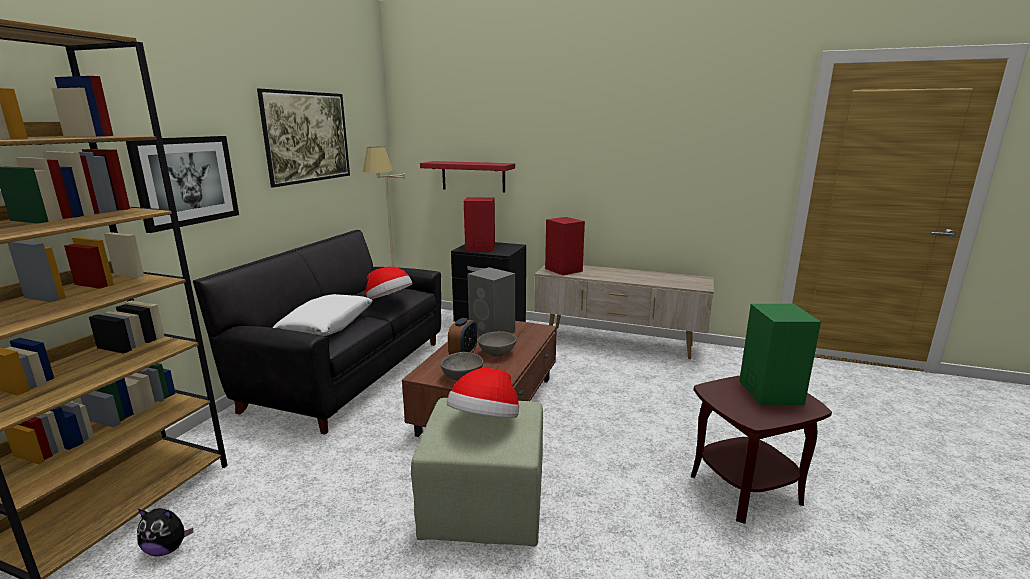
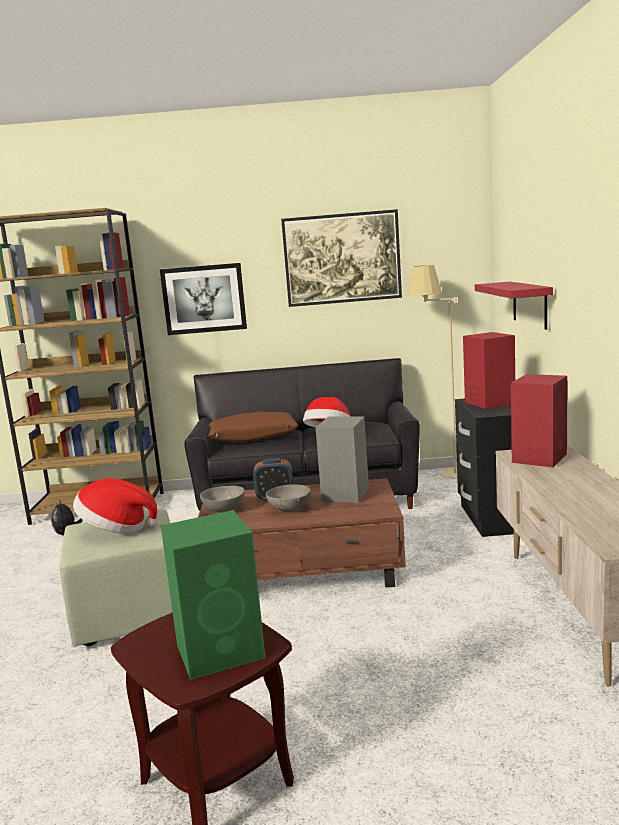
camera: 70 degrees right, 5 degrees down
(327, 325) = (253, 436): white pillow -> brown pillow

